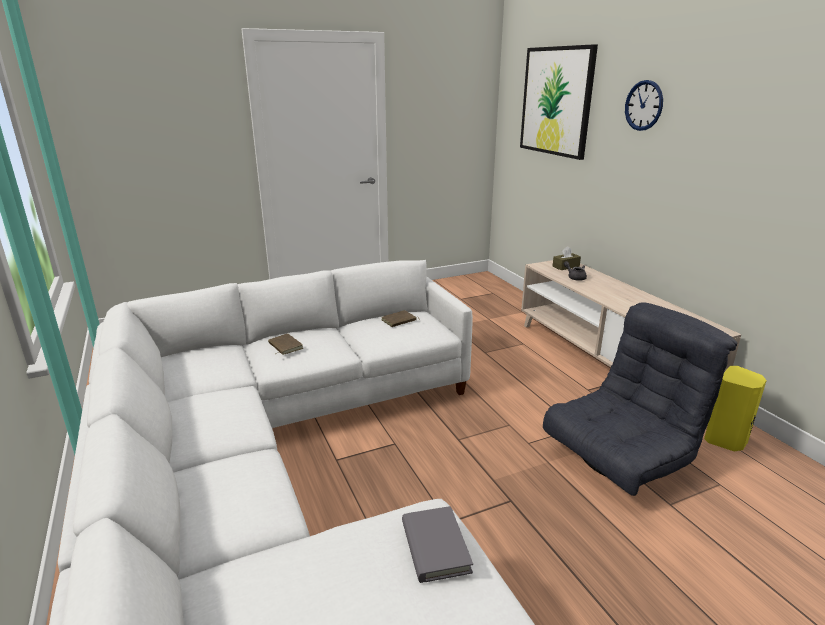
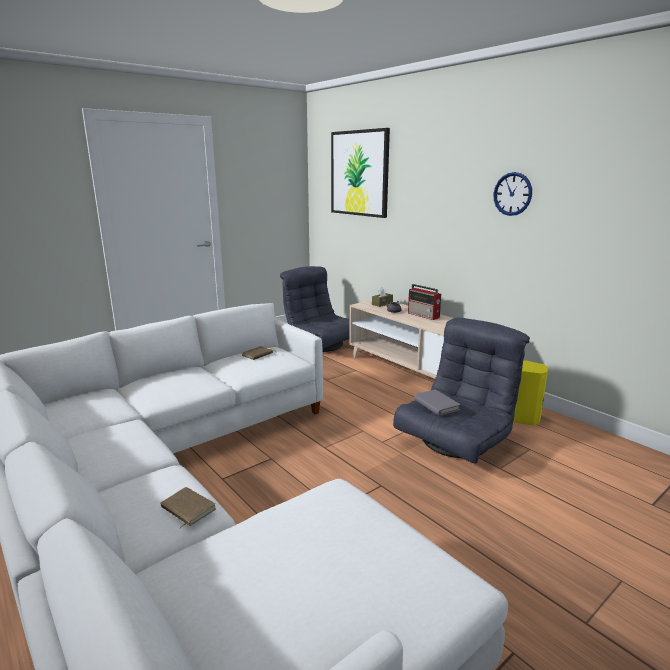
camera: 15 degrees left, 5 degrees down
(284, 346) = (160, 384): brown book -> brown book (186, 509)
(435, 547) = (351, 509): grey book -> grey book (436, 405)
(492, 306) = (322, 345): none -> grey armchair
(613, 288) = (424, 315): none -> radio
(644, 105) = (431, 172): wall clock -> wall clock (512, 194)

